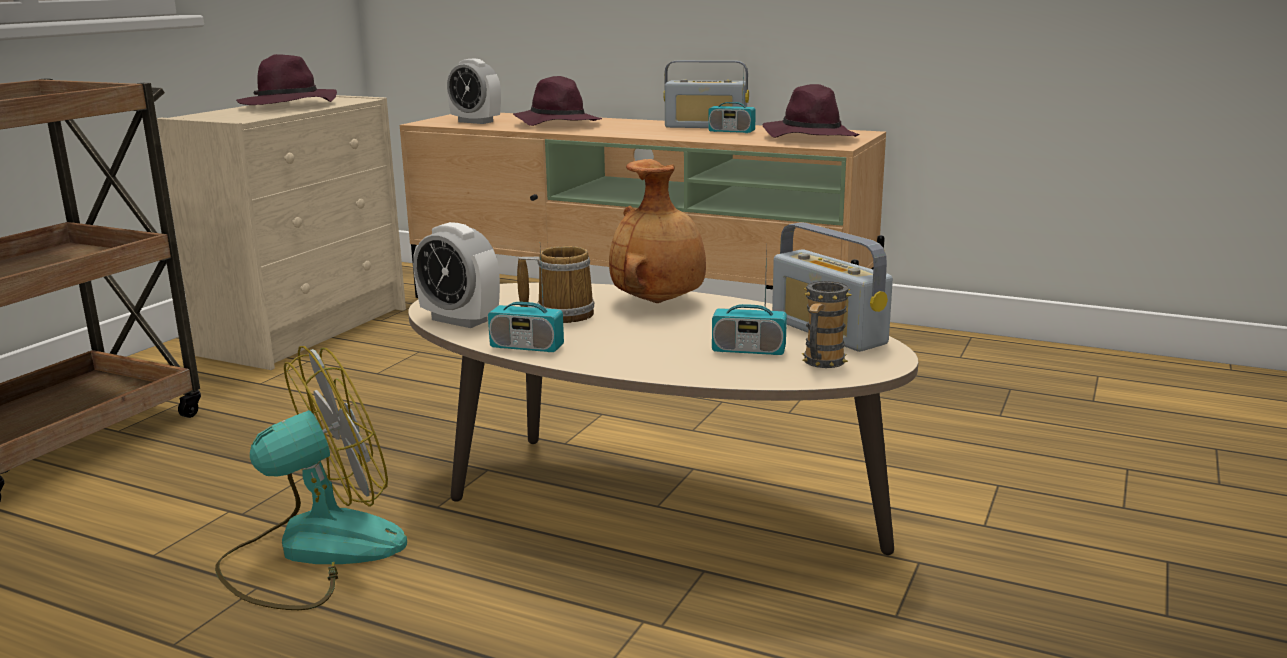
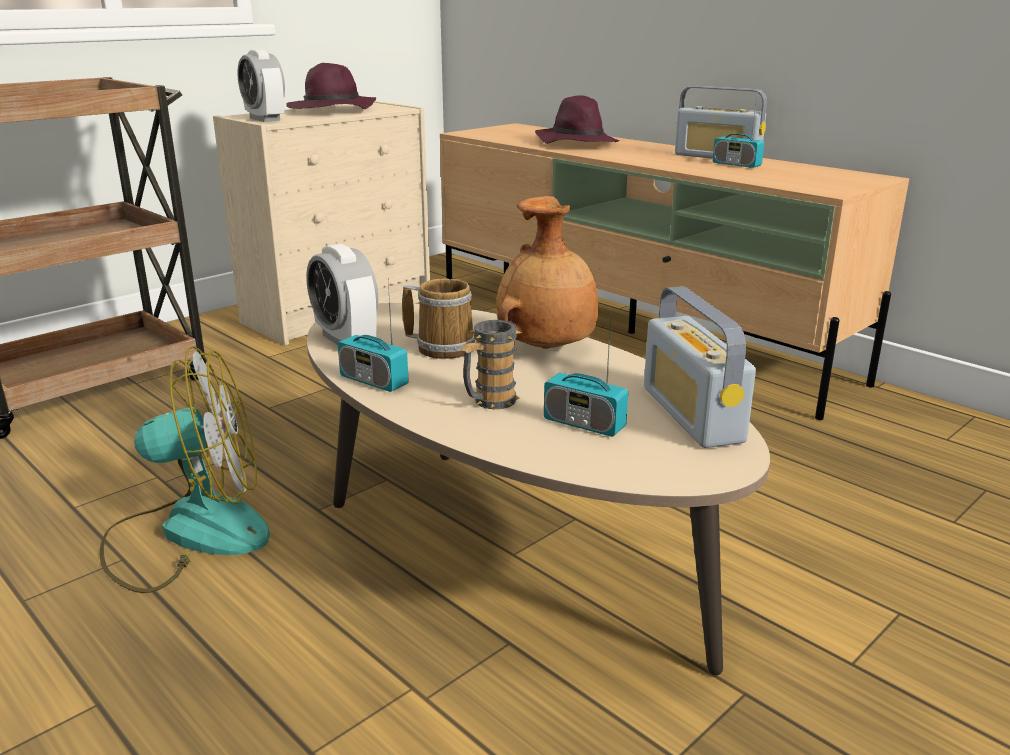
camera: 20 degrees right, 5 degrees up
(475, 122) = (507, 135): alarm clock -> alarm clock (265, 119)
(809, 137) = (812, 178): purple hat -> none
(821, 363) = (647, 456): mug -> mug (489, 402)

